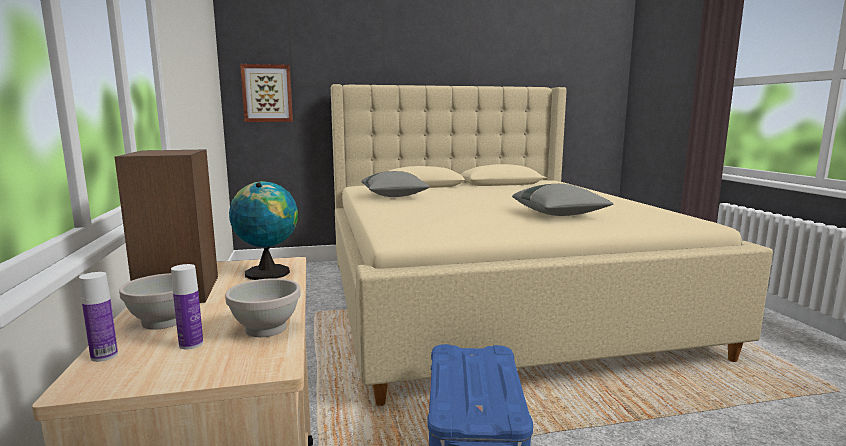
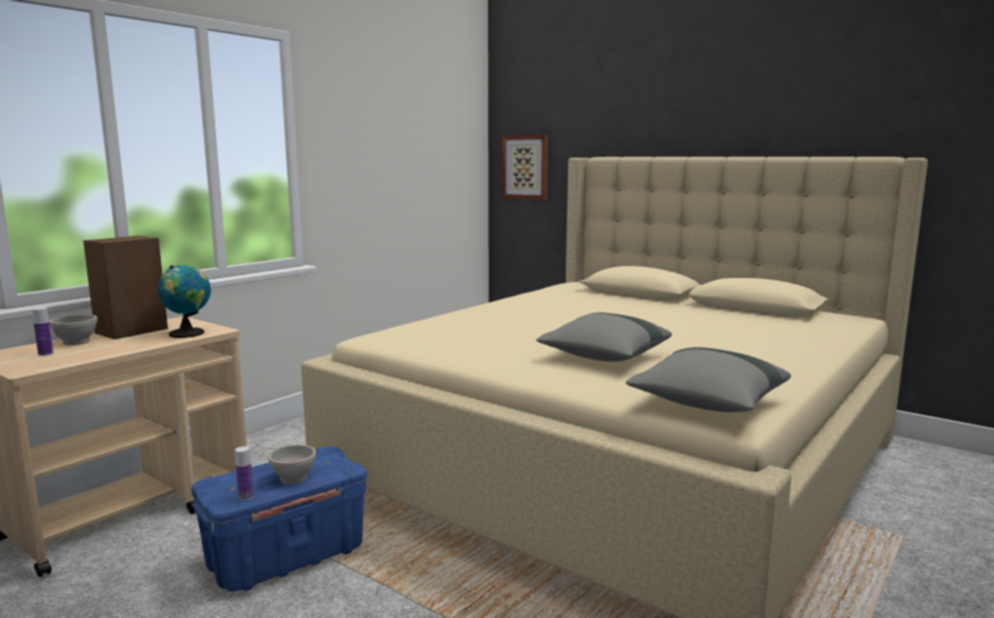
camera: 50 degrees right, 0 degrees up
(104, 356) = (23, 348): bottle -> bottle (246, 497)
(265, 328) = (77, 358): white bowl -> white bowl (294, 478)
(394, 196) = (551, 300): grey pillow -> grey pillow (707, 404)

